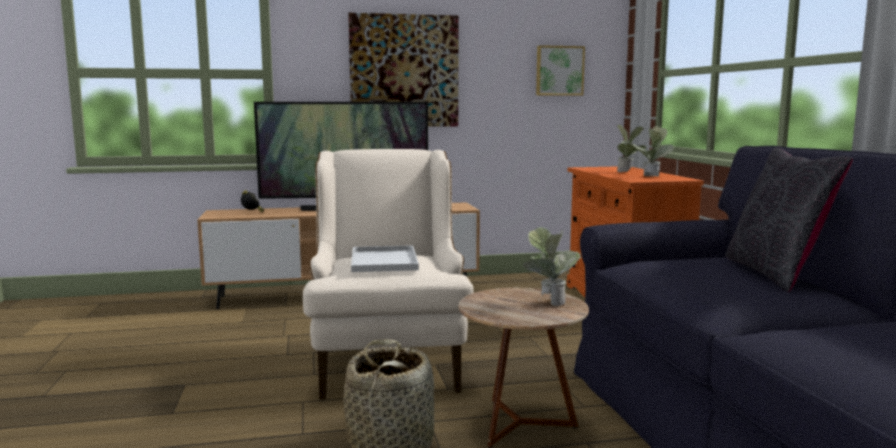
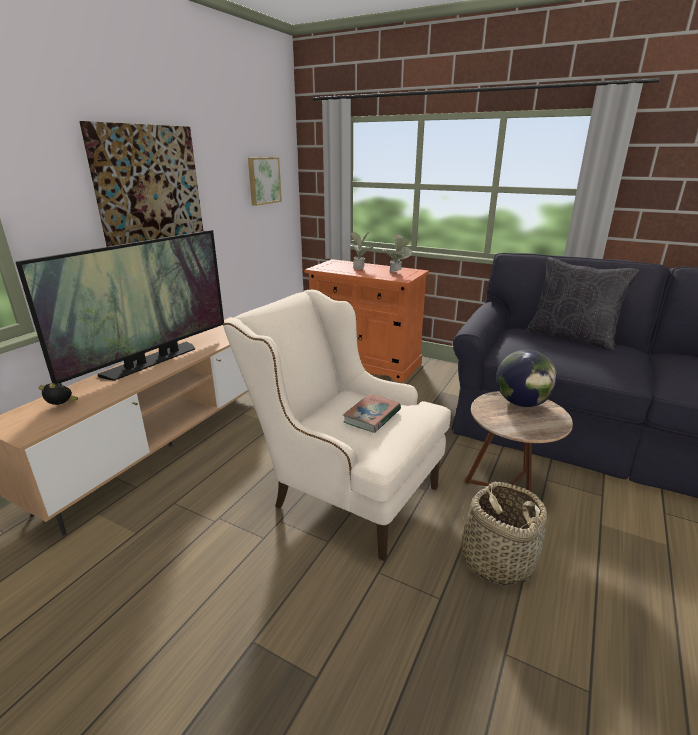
camera: 50 degrees left, 15 degrees up
(383, 260) = (372, 416): white tray -> book
(548, 301) = (522, 403): potted plant -> globe

